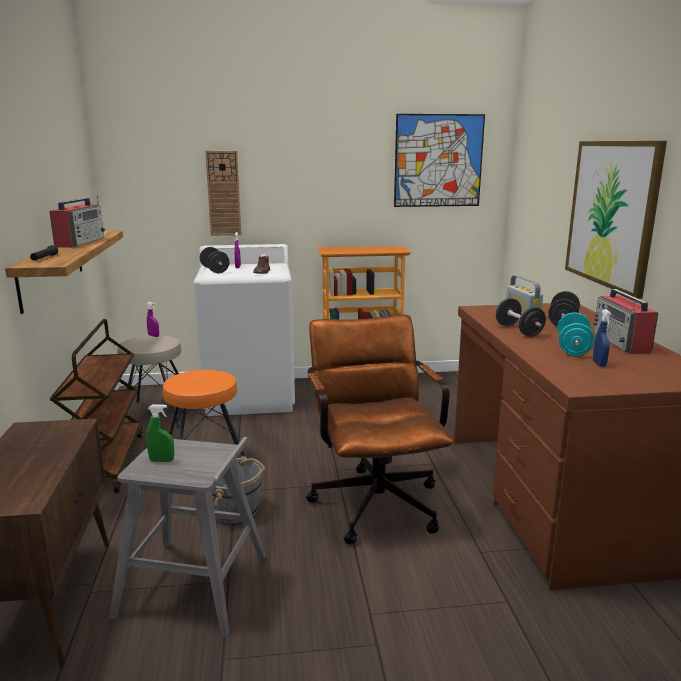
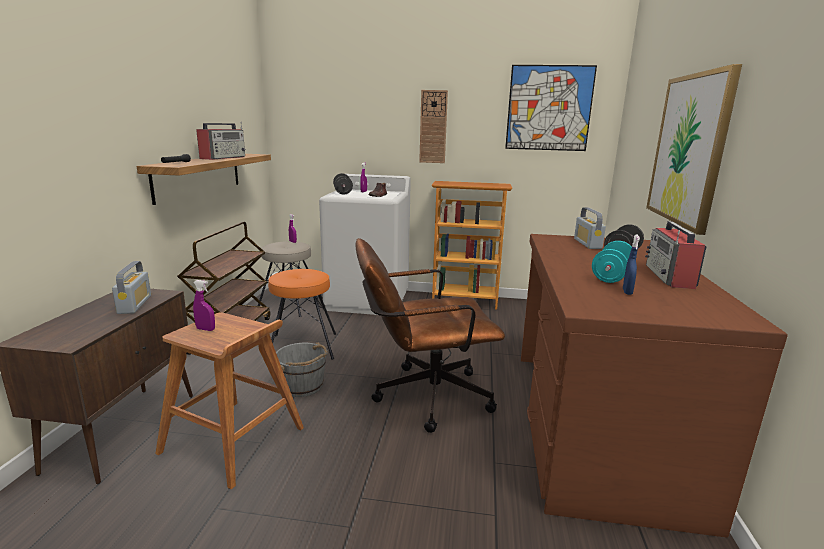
camera: 15 degrees right, 0 degrees up
(54, 443) = (135, 304): none -> radio
(162, 460) = (205, 329): green spray bottle -> purple spray bottle
(194, 585) = (234, 441): grey stool -> brown stool
(223, 193) = (361, 131): wall clock -> wall clock (433, 127)
(374, 498) = (422, 396): brown office chair -> brown office chair turned 105 degrees counterclockwise
(518, 331) = (569, 257): black dumbbell -> none

